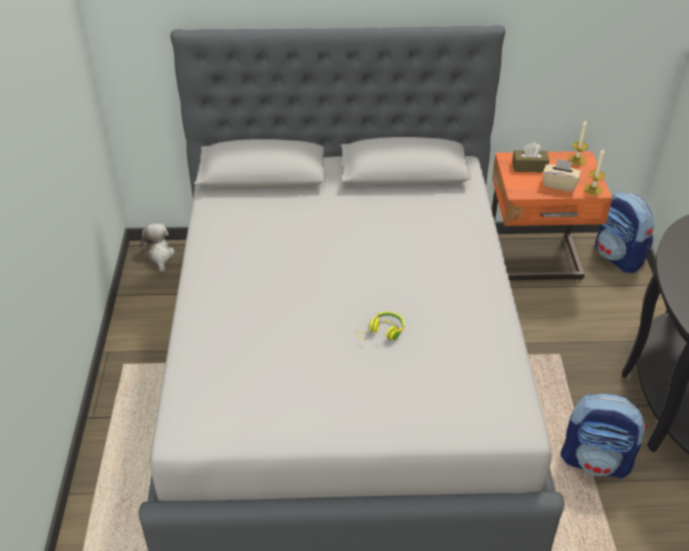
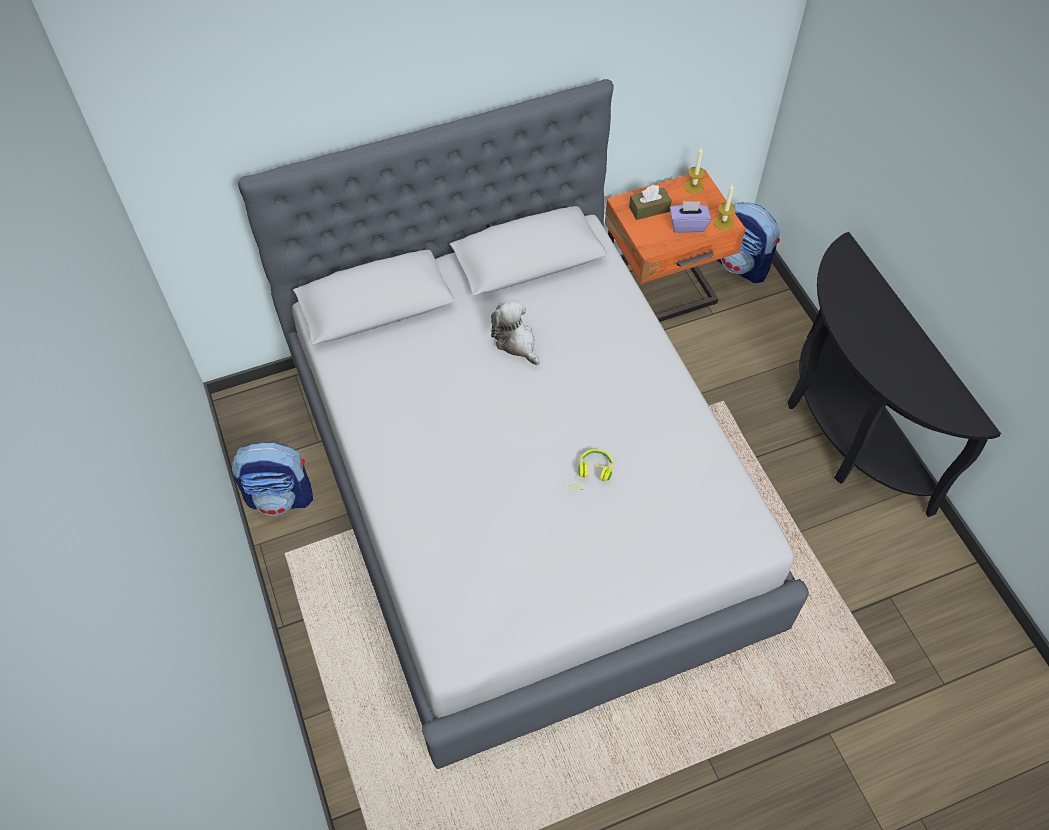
camera: 20 degrees left, 15 degrees up
(159, 256) = (256, 405): plush toy -> plush toy (516, 342)
(559, 184) = (687, 225): beige tissue box -> purple tissue box
(596, 460) = (794, 509): backpack -> backpack (281, 496)

